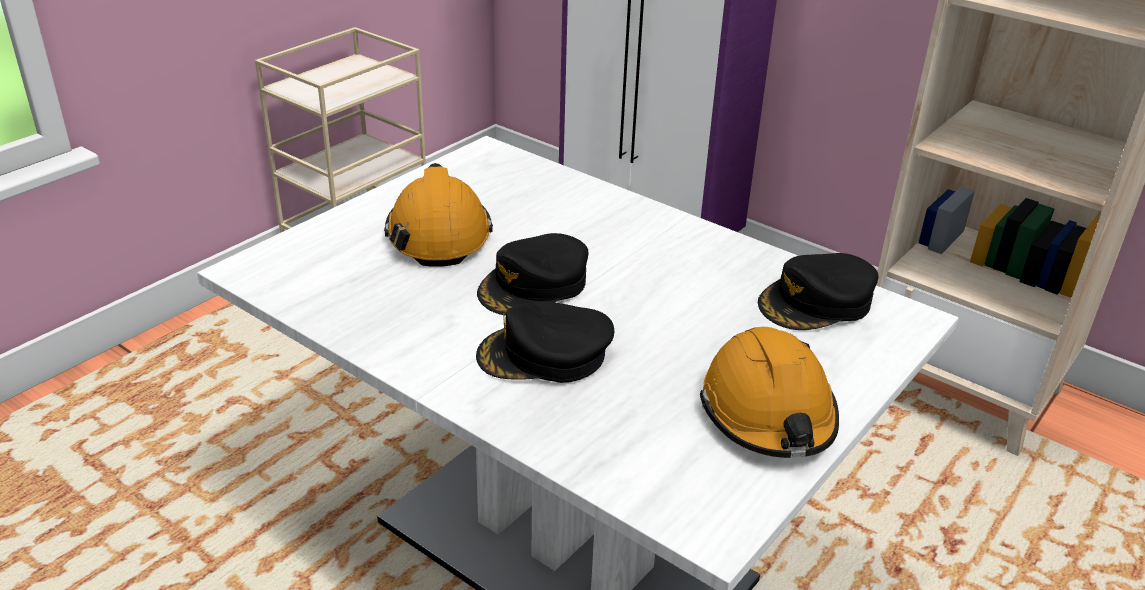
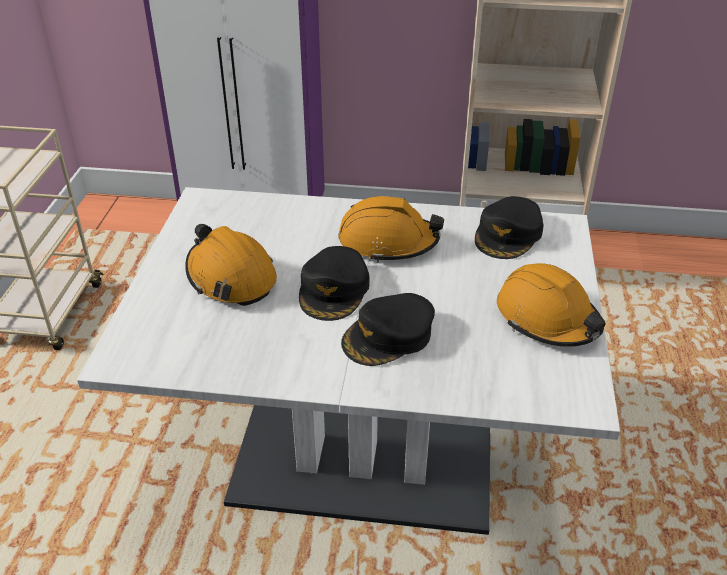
camera: 30 degrees left, 5 degrees up
(651, 259) = (388, 242): none -> orange hard hat

